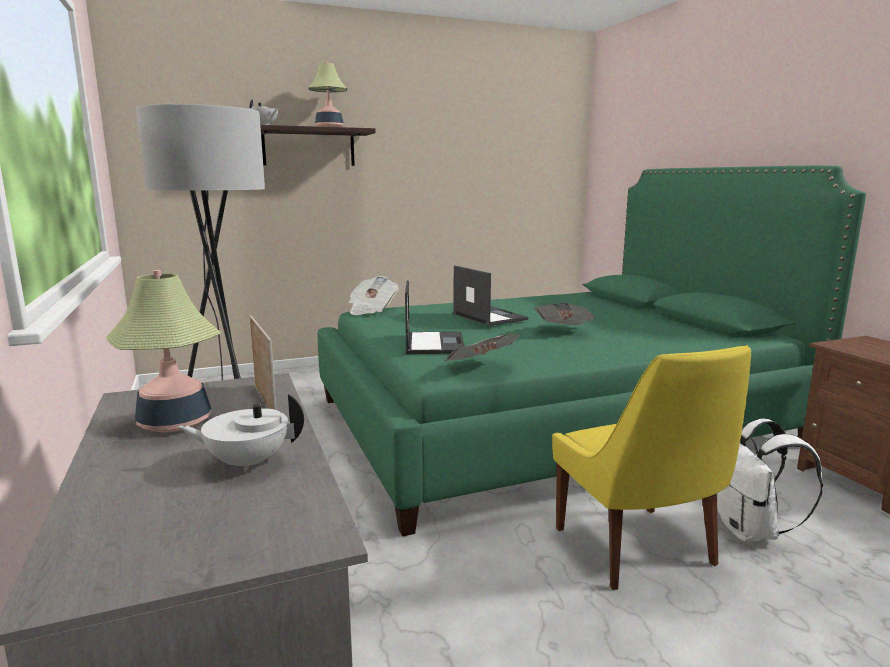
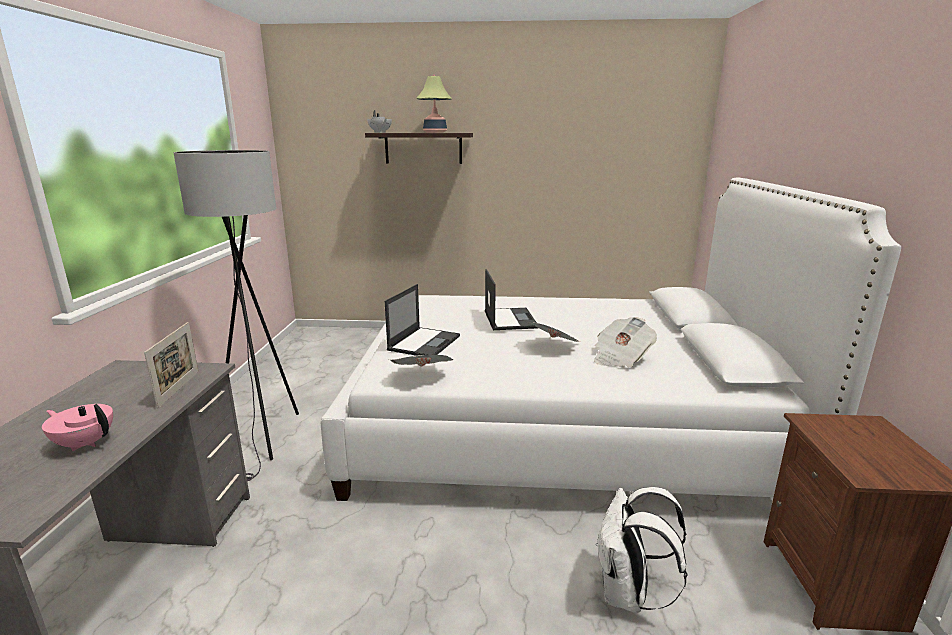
camera: 25 degrees right, 5 degrees up
(175, 422) = (107, 396): table lamp -> none
(247, 463) = (85, 443): white teapot -> pink teapot
(371, 310) = (430, 297): newspaper -> newspaper (620, 358)
(549, 421) = (558, 422): green bed -> white bed
(637, 550) = (499, 575): yellow chair -> none

